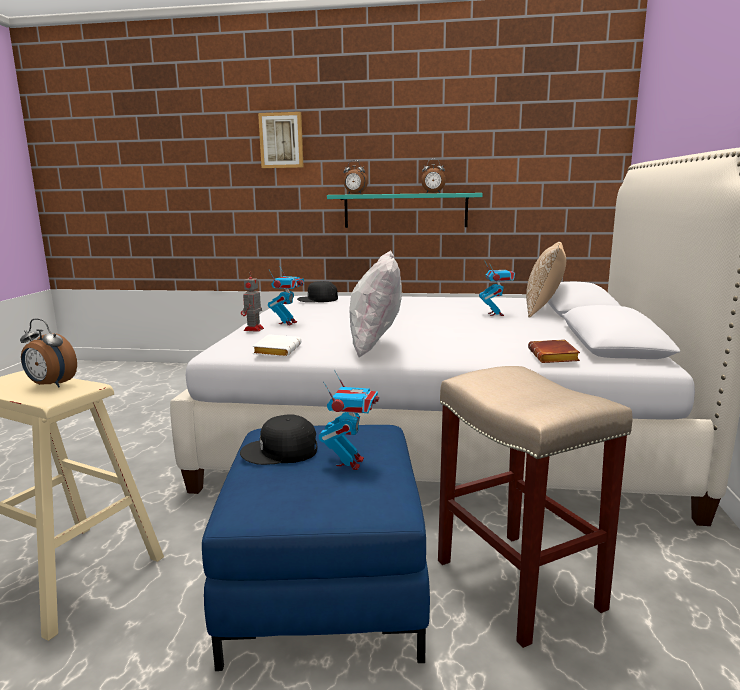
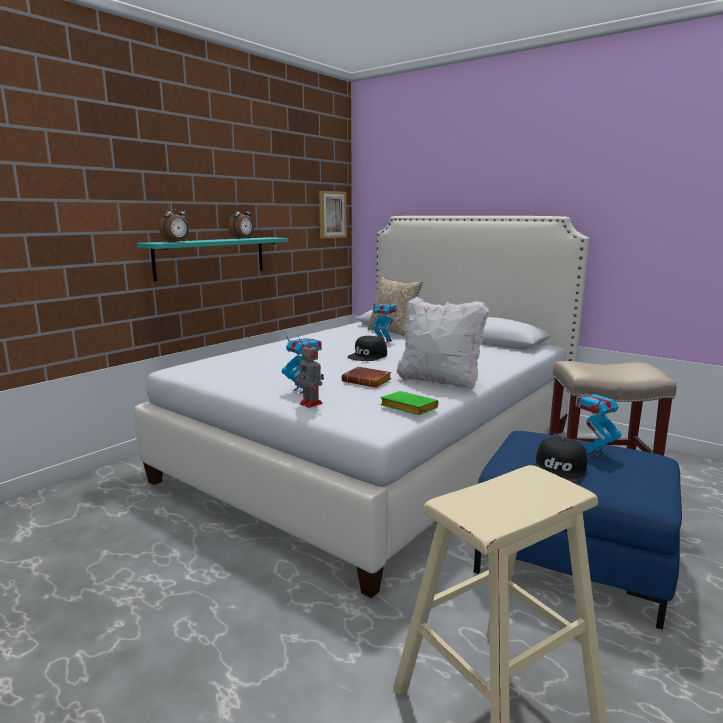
camera: 60 degrees left, 0 degrees up
(50, 385) = (515, 490): alarm clock -> none
(276, 350) = (406, 408): white book -> green book
(281, 140) = (65, 172): picture -> picture (332, 214)
(318, 299) = (226, 365): black cap -> black cap (368, 356)
(350, 463) = (593, 452): toy robot -> toy robot turned 75 degrees counterclockwise
(555, 357) = (515, 355): brown book -> brown book (368, 381)

